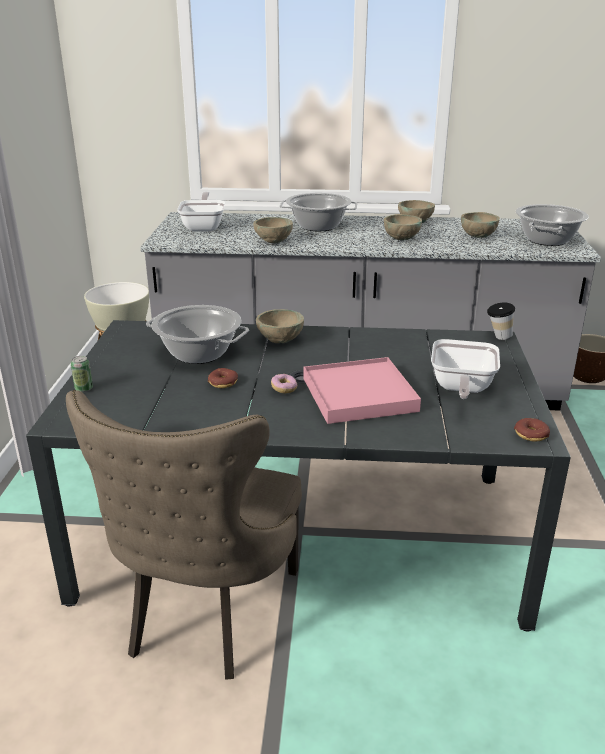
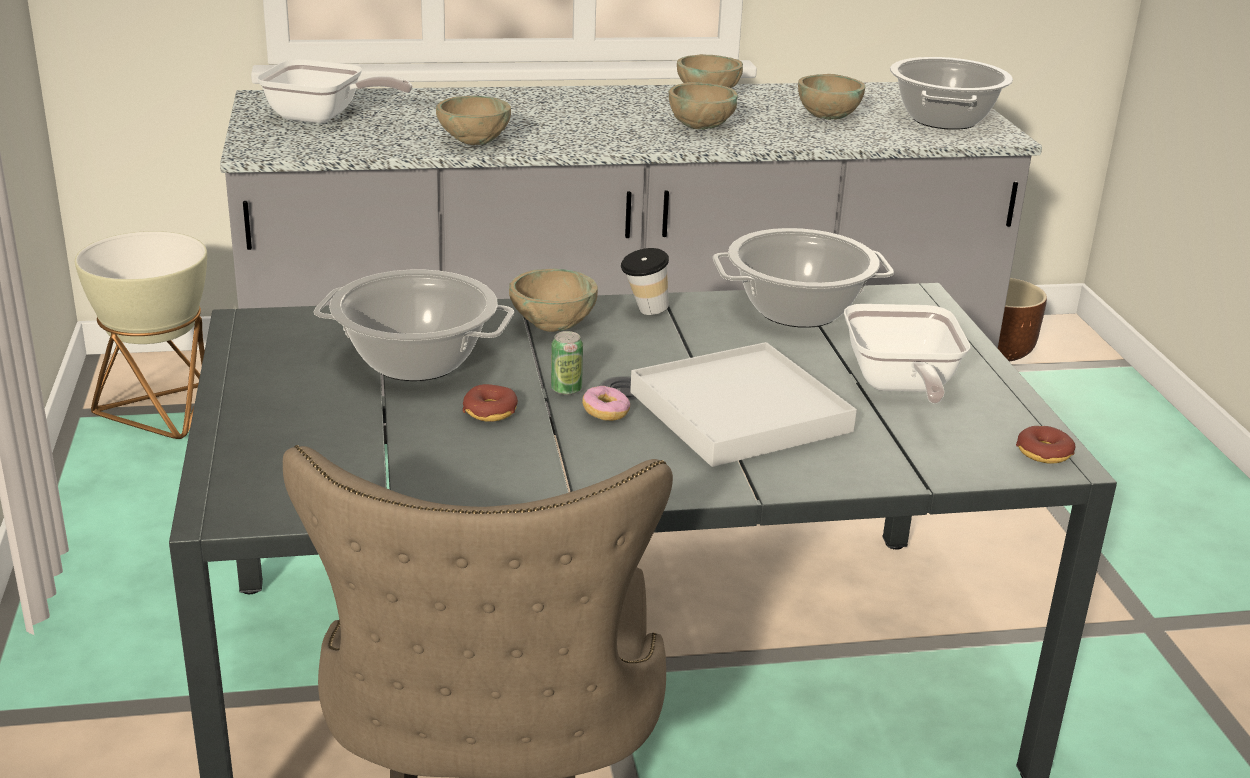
camera: 15 degrees left, 0 degrees up
(84, 389) = (232, 445): can -> can (566, 389)
(204, 227) = (323, 118): frying pan -> frying pan turned 120 degrees clockwise
(318, 226) = (538, 109): cooking pot -> cooking pot (797, 311)
(359, 395) = (740, 412): pink tray -> white tray
(498, 337) = (918, 294): cup -> cup (644, 311)

